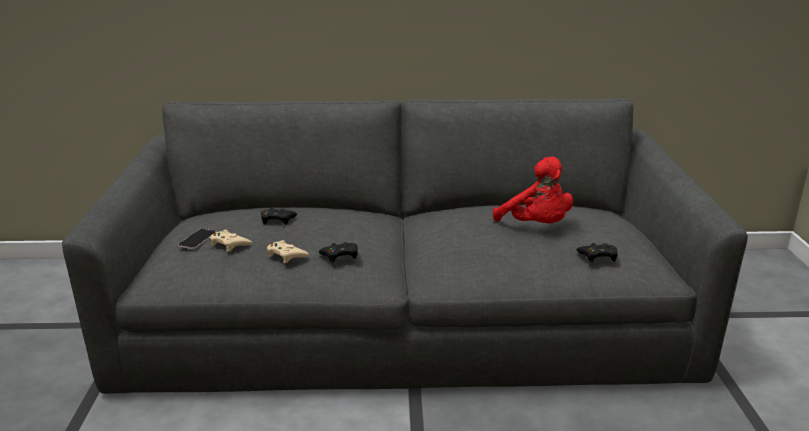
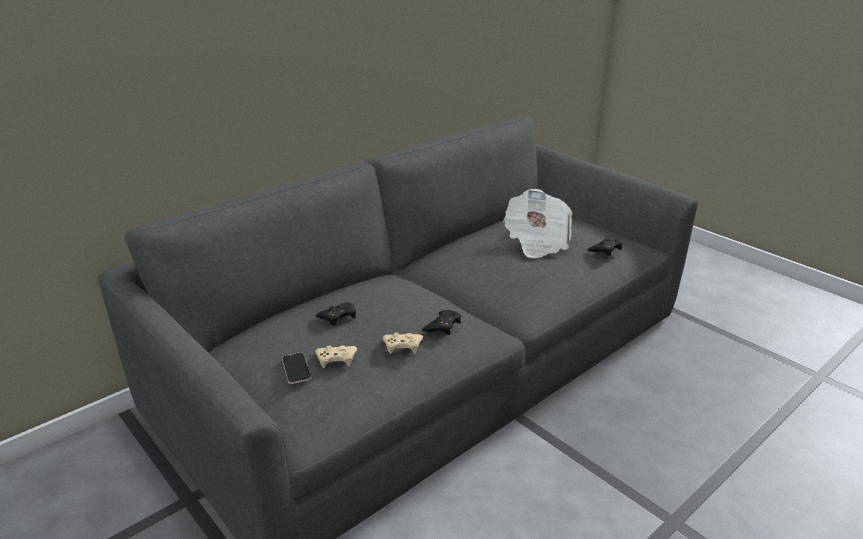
camera: 40 degrees left, 5 degrees up
(536, 226) = (536, 241): red plush toy -> newspaper

